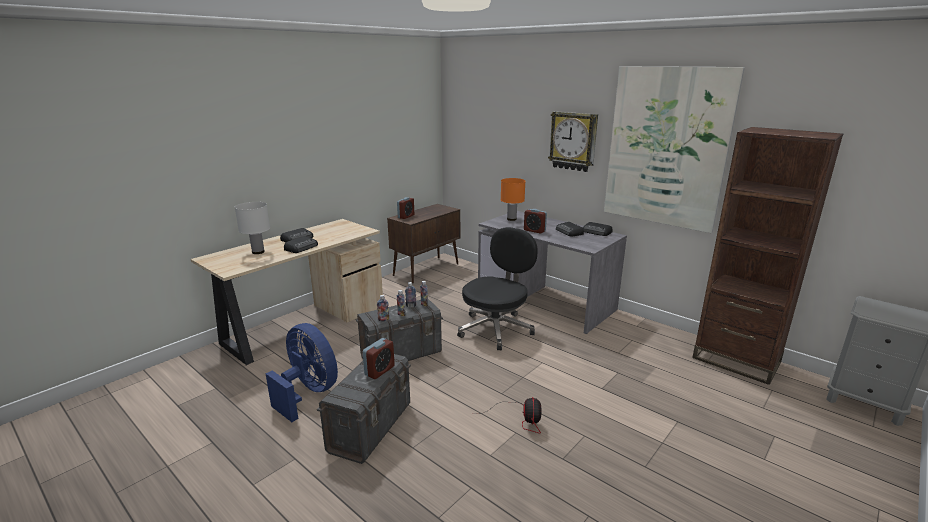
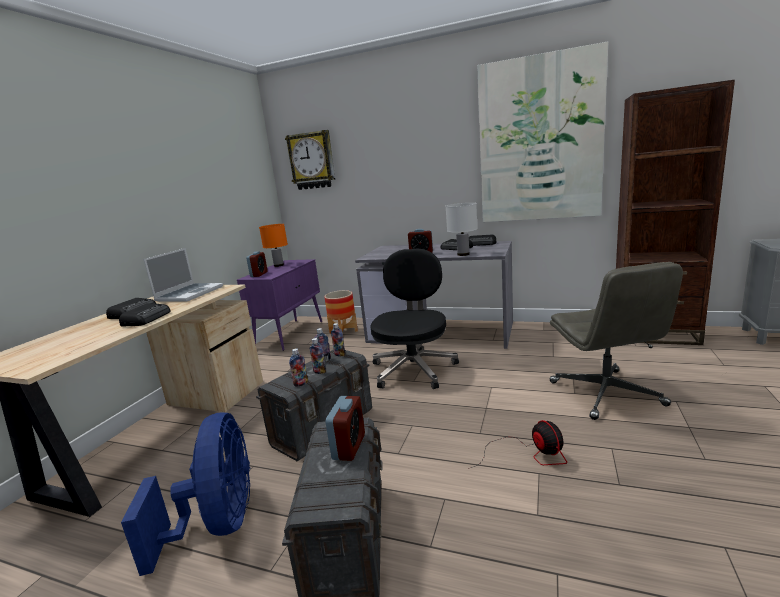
camera: 20 degrees left, 5 degrees down
(258, 252) = (76, 337): white table lamp -> white table lamp (463, 254)
(308, 393) = (219, 524): blue fan -> blue fan turned 60 degrees clockwise
(339, 230) = (190, 293): none -> laptop
(426, 269) = (290, 334): brown cabinet -> purple cabinet
(467, 279) = (343, 332): none -> planter
(511, 219) = (386, 251): orange table lamp -> orange table lamp (278, 265)
(573, 141) = (436, 156): wall clock -> wall clock (312, 161)
(627, 397) = (606, 394): none -> grey office chair

